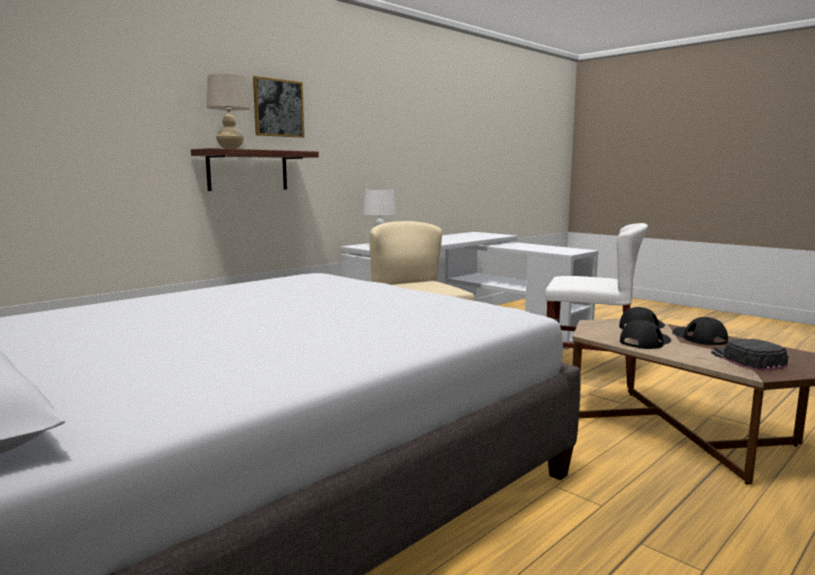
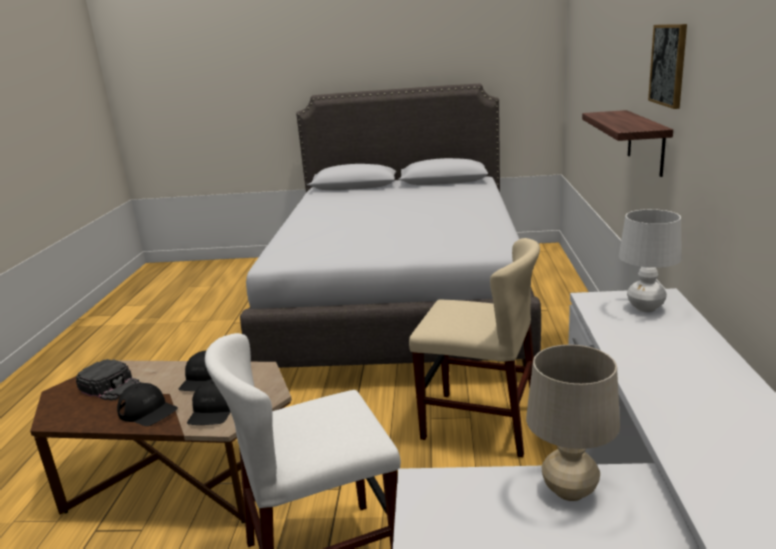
camera: 140 degrees right, 10 degrees up
(230, 149) = (607, 115): beige table lamp -> beige table lamp (569, 490)

